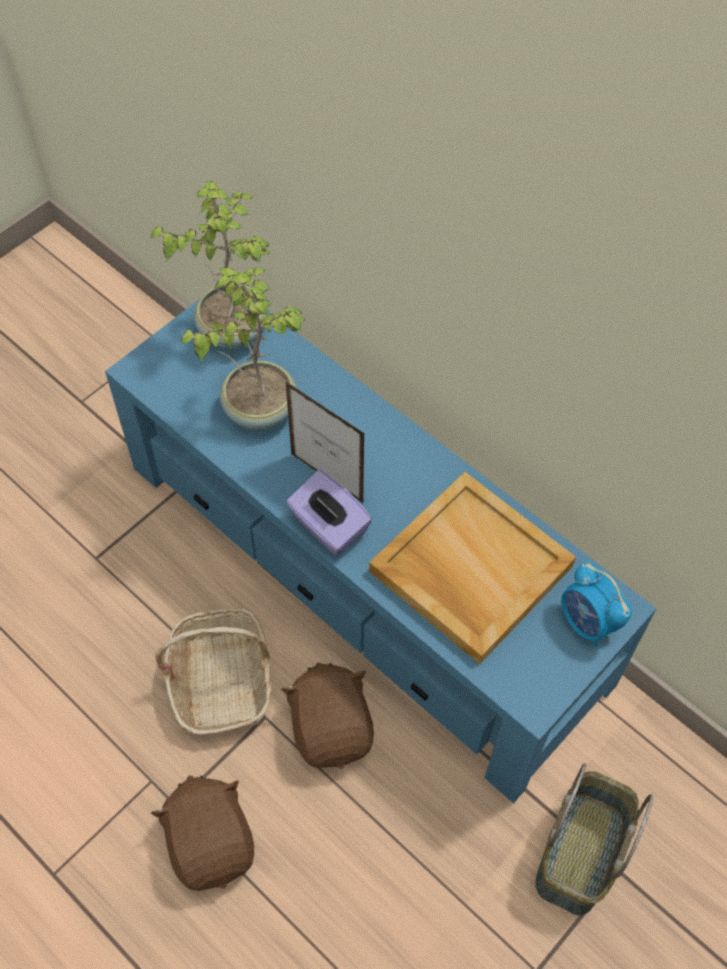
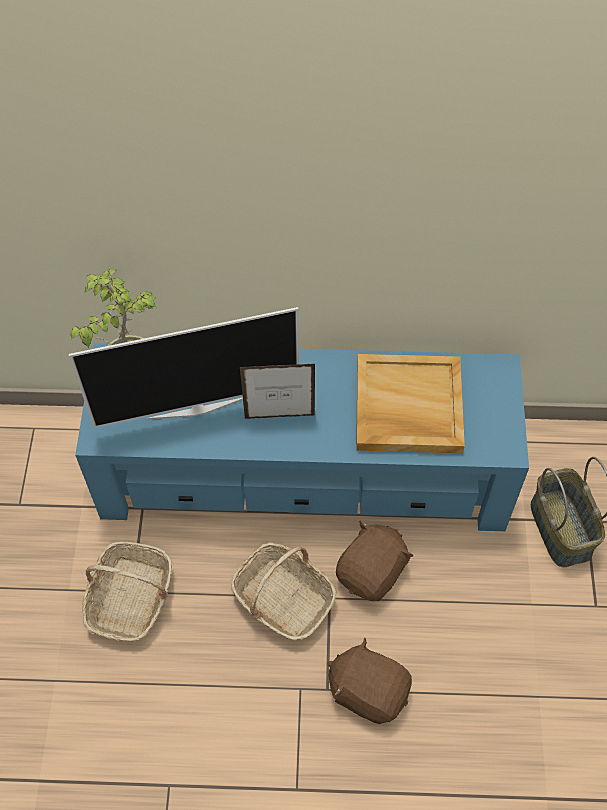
camera: 40 degrees left, 0 degrees up
(88, 563) = (130, 598): none -> basket
(258, 408) = (197, 406): potted plant -> television
(328, 527) = (309, 443): purple tissue box -> none
(331, 727) = (372, 572): brown plush toy -> brown plush toy turned 90 degrees clockwise
(587, 622) = (494, 388): alarm clock -> none

